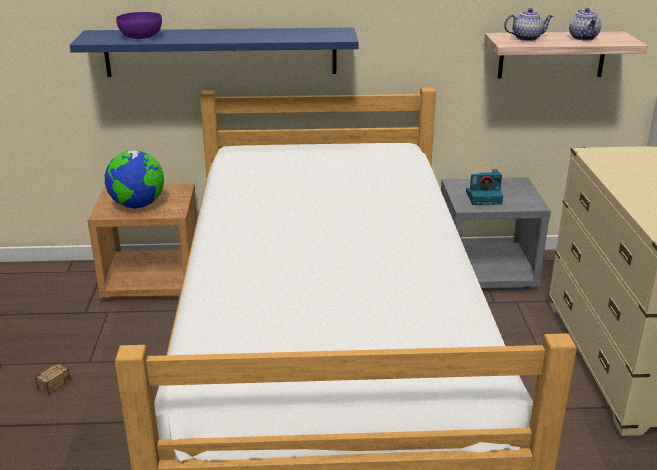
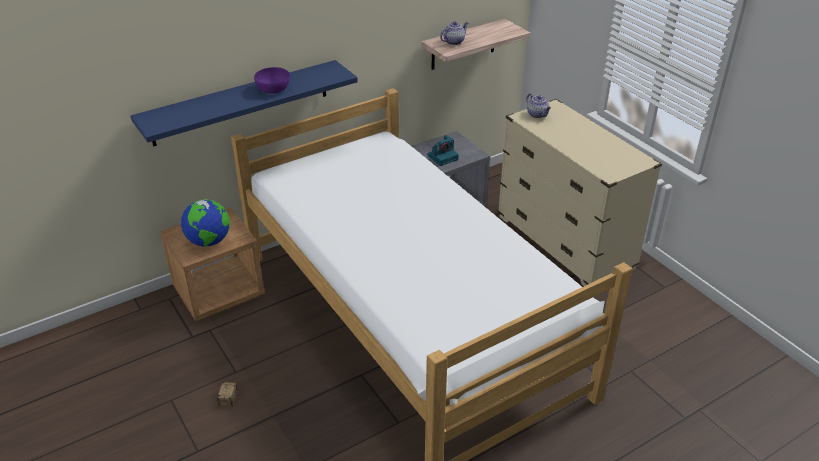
camera: 30 degrees left, 10 degrees up
(141, 37) = (192, 112): purple bowl -> purple bowl (274, 89)
(583, 38) = (487, 33): teapot -> teapot (537, 114)

